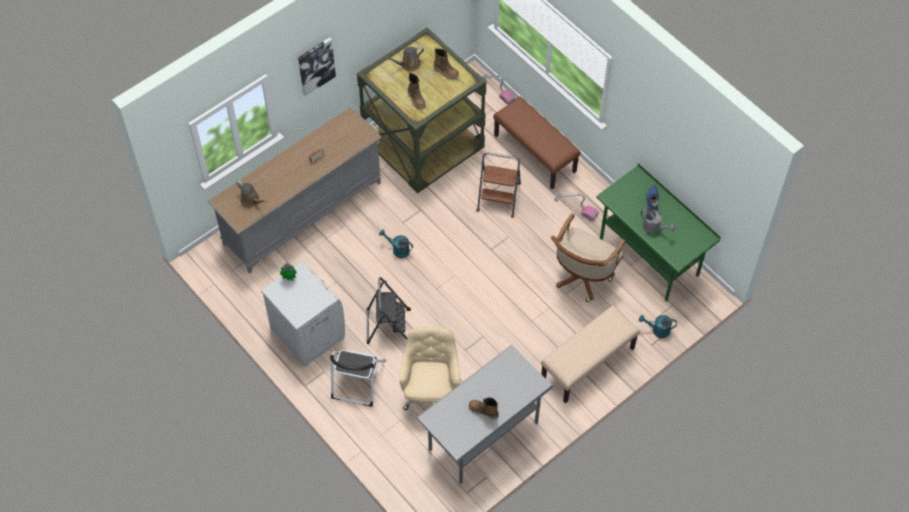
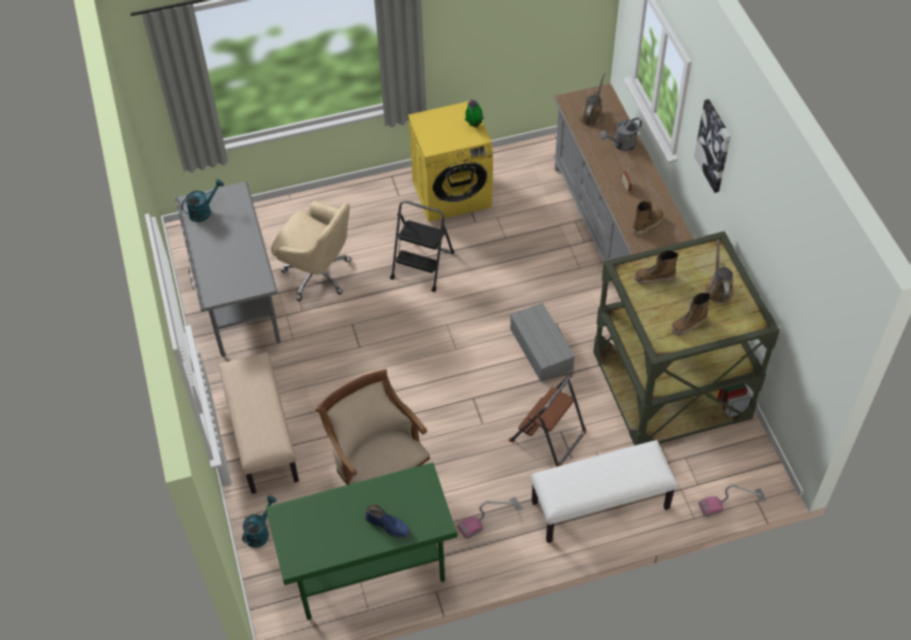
camera: 115 degrees right, 5 degrees down
(251, 200) = (592, 116): brown watering can -> brown watering can turned 135 degrees clockwise
(307, 333) = (452, 195): white washing machine -> yellow washing machine
(357, 381) = (371, 219): step ladder -> none
(398, 250) = (519, 306): turquoise watering can -> turquoise watering can (203, 211)
(430, 223) = (542, 349): none -> grey storage box
(483, 411) = (213, 237): boot -> boot (647, 225)
(535, 153) = (600, 506): brown bench -> white bench
(654, 228) = (345, 508): grey watering can -> grey watering can (621, 145)

